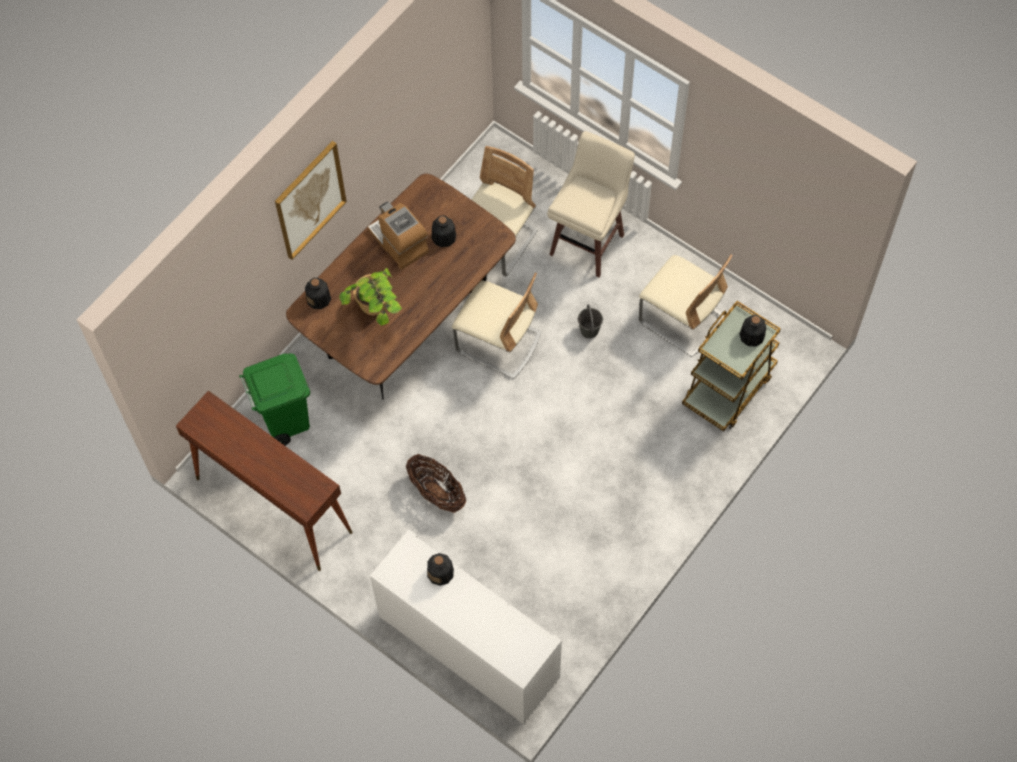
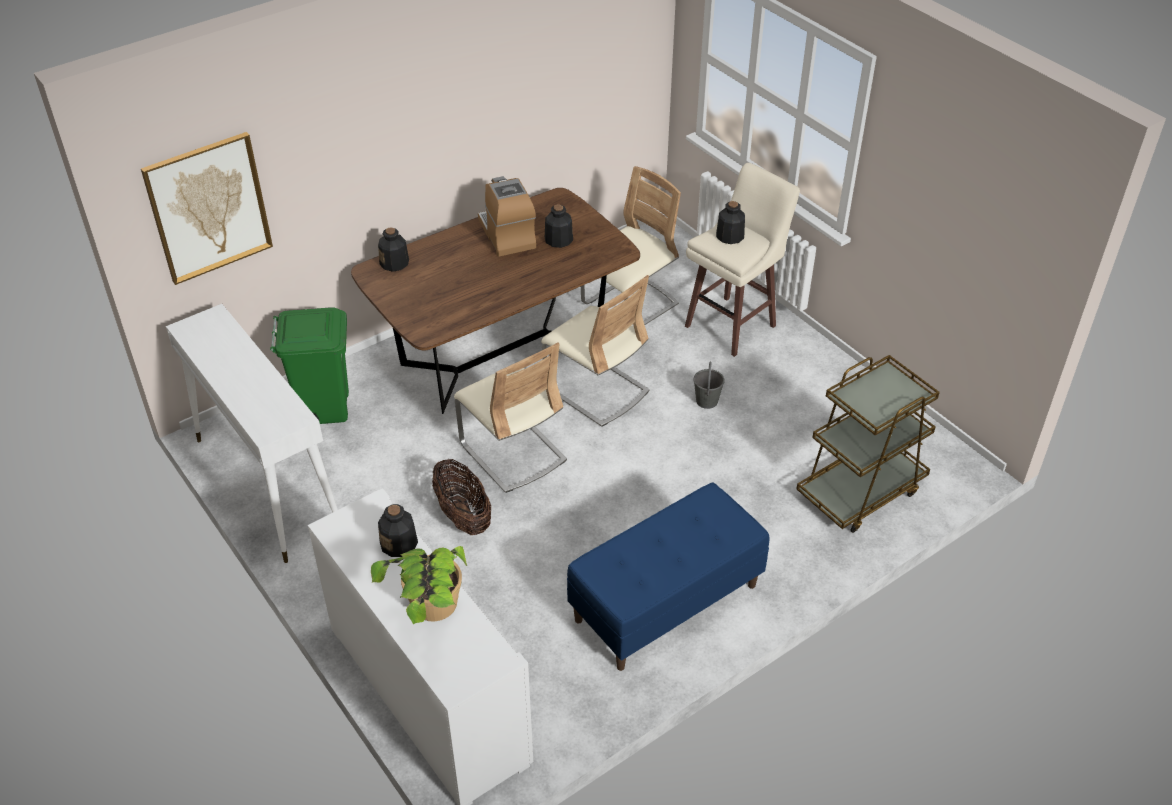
camera: 15 degrees right, 20 degrees down
(273, 505) = (267, 484): brown console table -> white console table
(309, 200) = (404, 123): picture -> picture (208, 208)
(377, 316) = (451, 289): potted plant -> potted plant (431, 623)
(611, 527) = (666, 603): none -> blue bench
(681, 319) = (820, 413): beige chair -> beige chair (512, 452)
(751, 336) = (899, 395): bottle -> bottle (729, 236)

